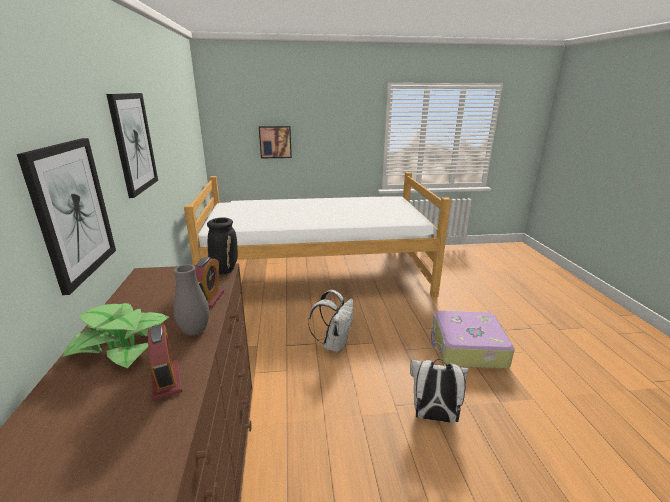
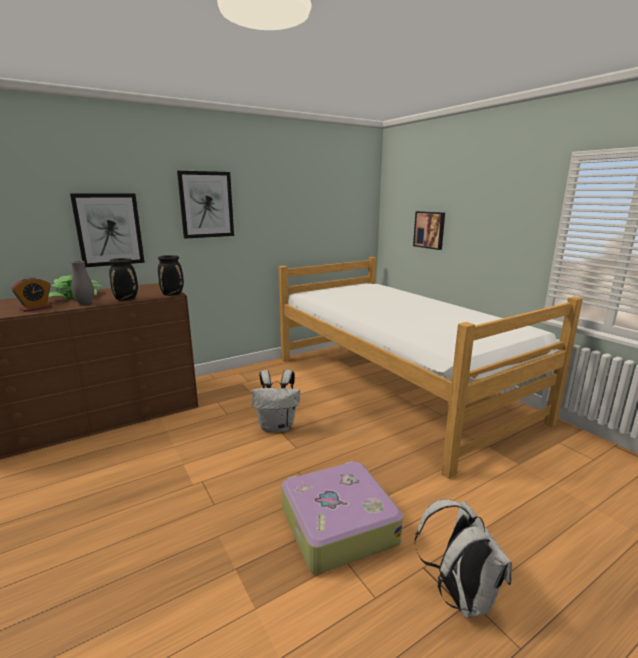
camera: 65 degrees right, 5 degrees down
(209, 299) = (127, 299): alarm clock -> black vase
(433, 416) = (192, 510): white backpack -> white backpack (459, 594)

